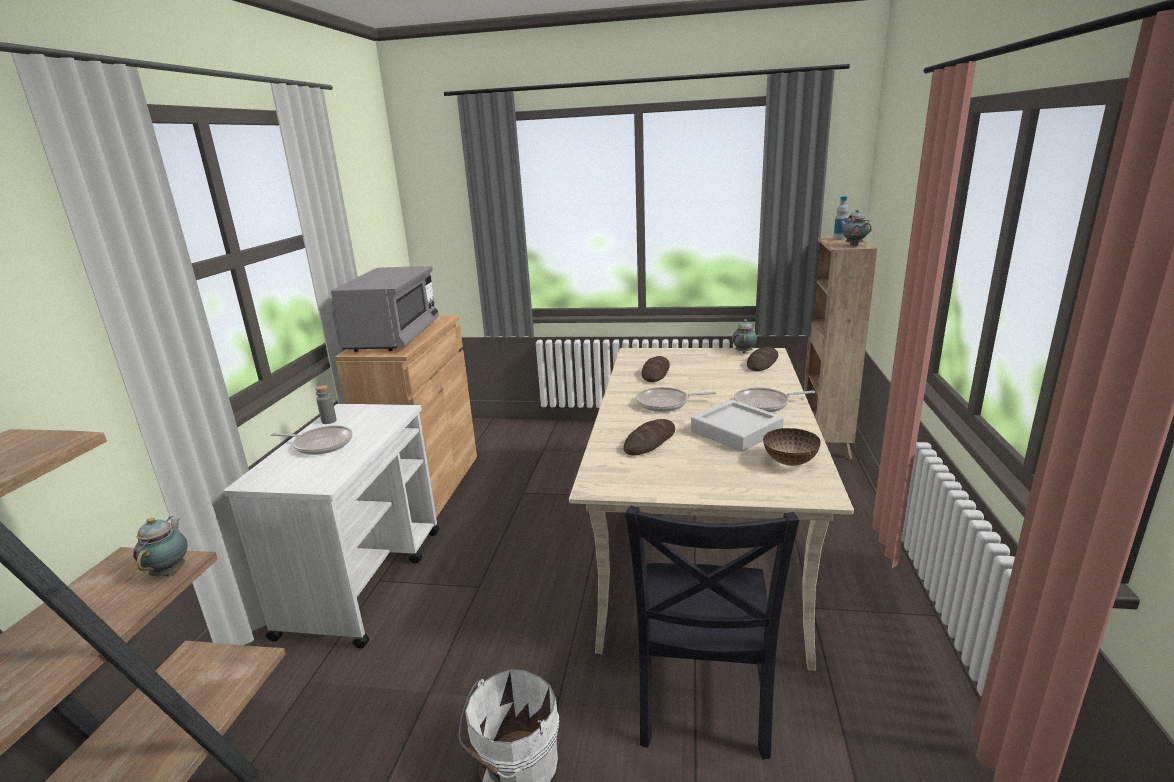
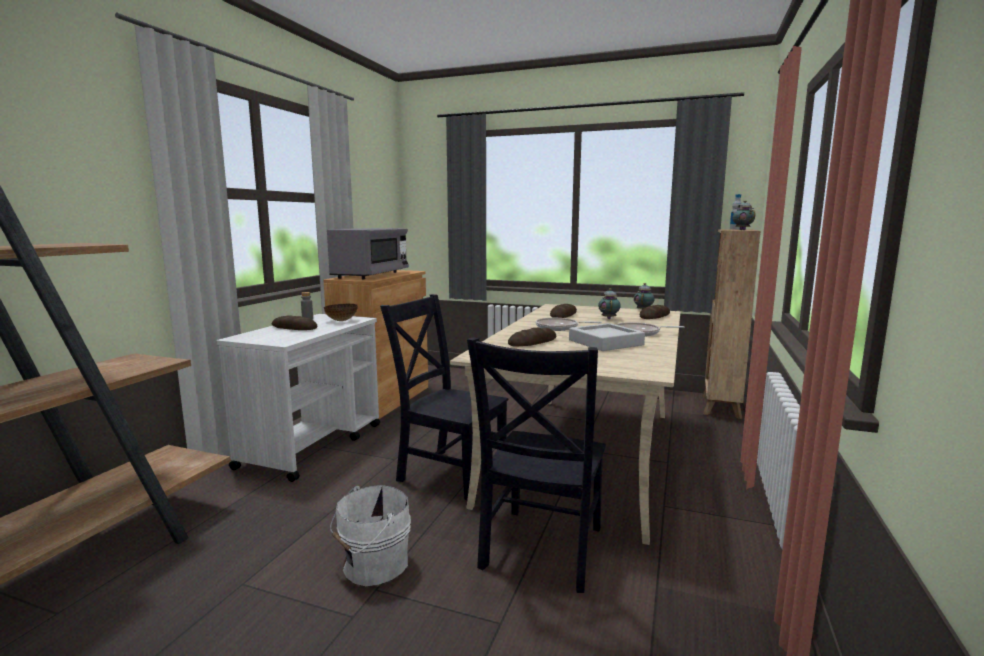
camera: 10 degrees right, 10 degrees down
(170, 571) = (156, 363): teapot -> teapot (608, 318)
(321, 444) = (294, 327): frying pan -> bread
(553, 597) = (449, 472): none -> black chair
(789, 462) = (637, 358): bowl -> bowl (341, 320)

